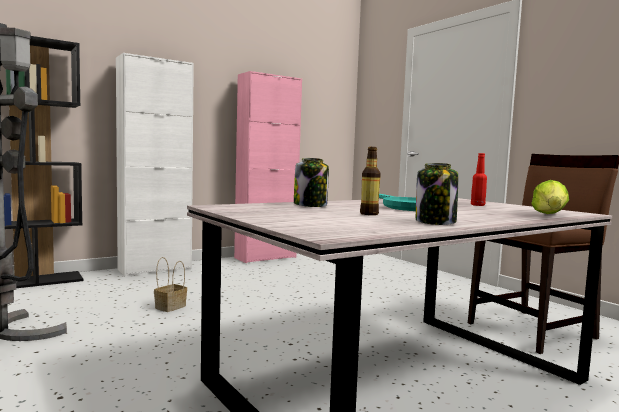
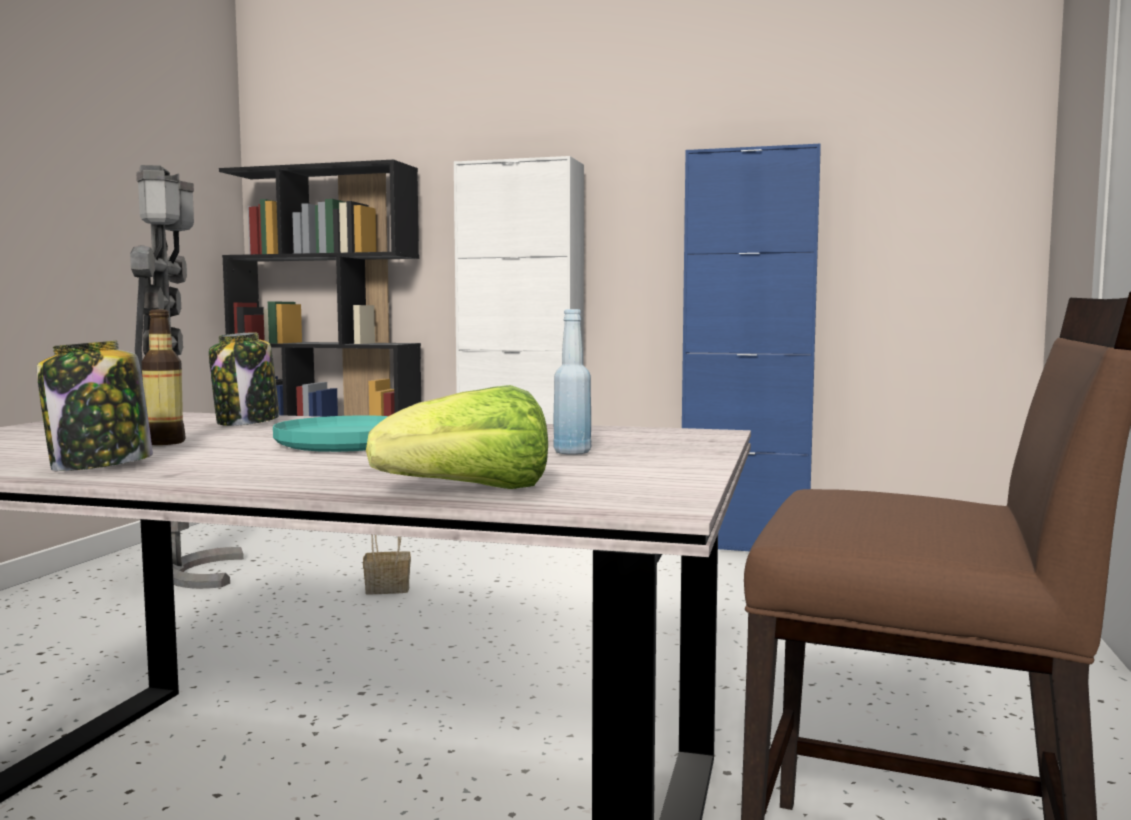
camera: 50 degrees right, 0 degrees up
(265, 257) = (745, 545): pink cabinet -> blue cabinet
(477, 205) = (572, 452): red bottle -> blue bottle

